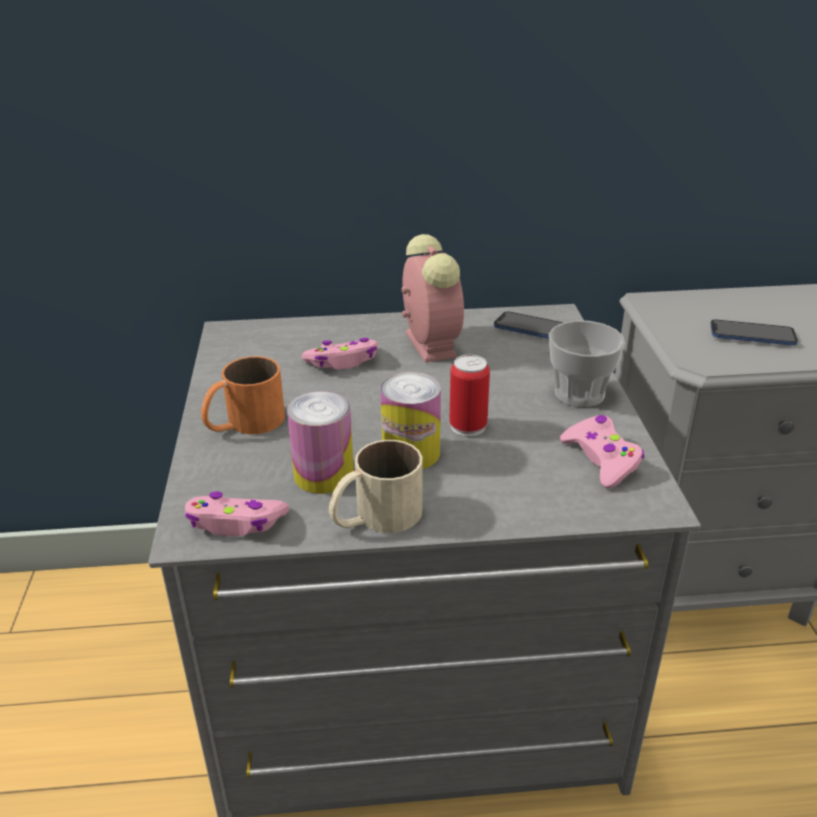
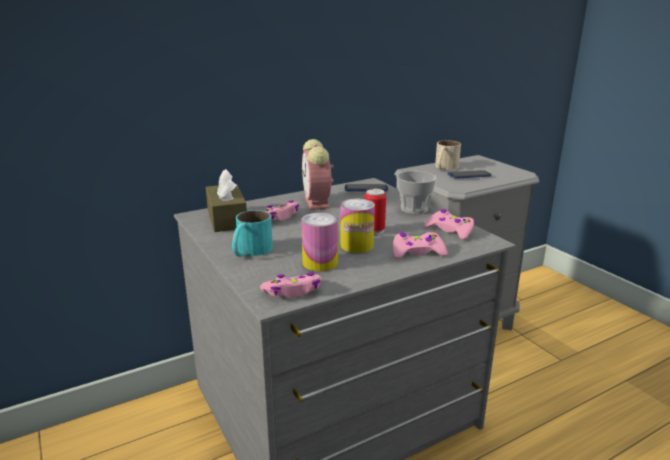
camera: 25 degrees left, 10 degrees down
(244, 423) = (250, 251): orange mug -> turquoise mug
(266, 348) = (227, 219): none -> brown tissue box
(375, 517) = (366, 273): beige mug -> beige mug (444, 167)
(429, 343) = (317, 203): alarm clock -> alarm clock turned 150 degrees counterclockwise
(498, 495) = (417, 252): none -> pink game controller

